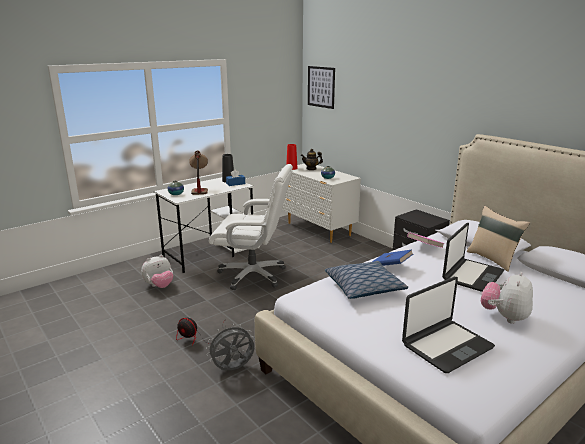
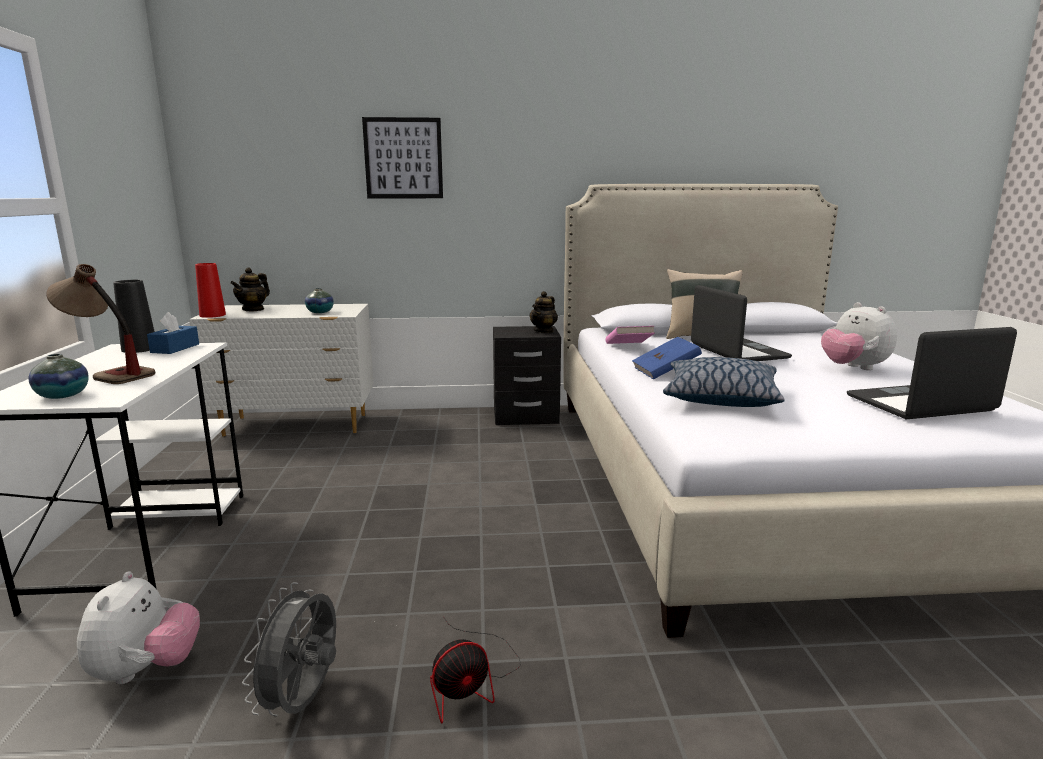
camera: 55 degrees left, 5 degrees down
(233, 369) = (634, 673): grey fan -> grey fan (304, 702)
(253, 275) = (330, 528): white office chair -> none
(321, 87) = (228, 144): picture -> picture (403, 158)
(431, 221) = (543, 331): none -> teapot
(446, 346) = (921, 404): laptop -> laptop turned 105 degrees counterclockwise

